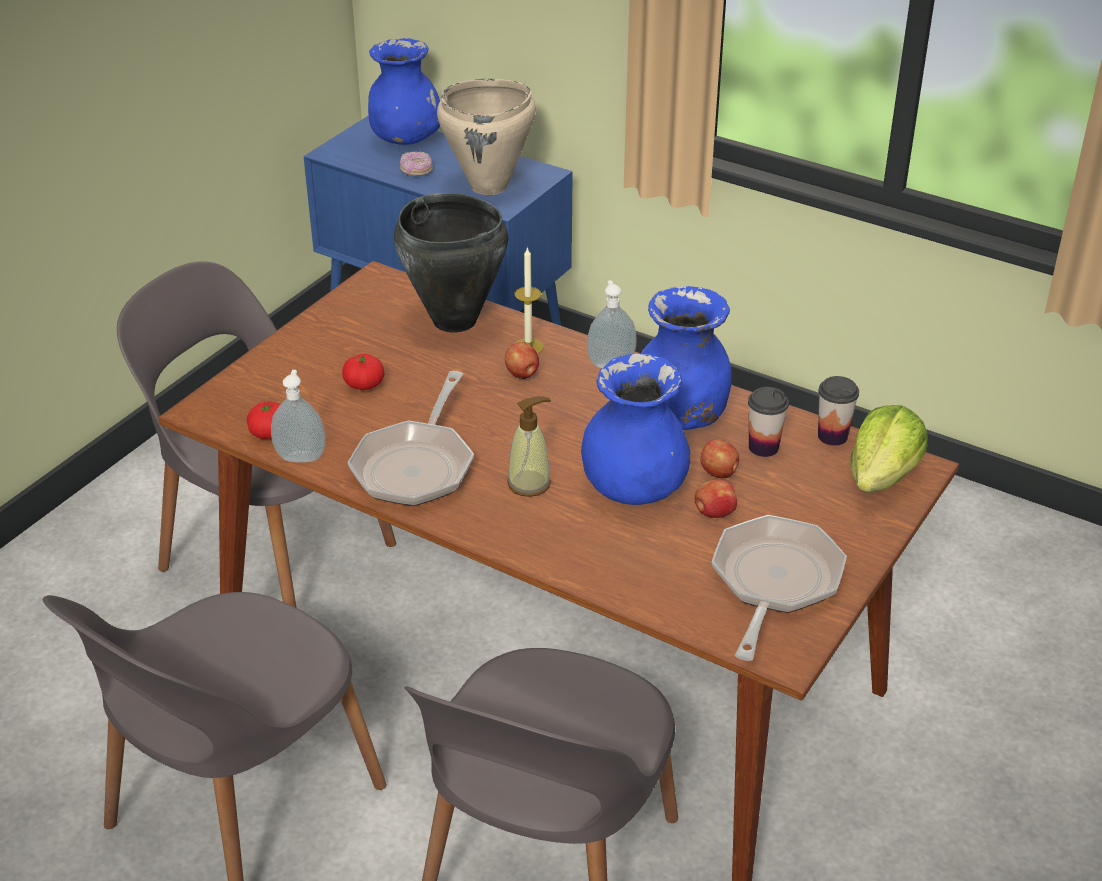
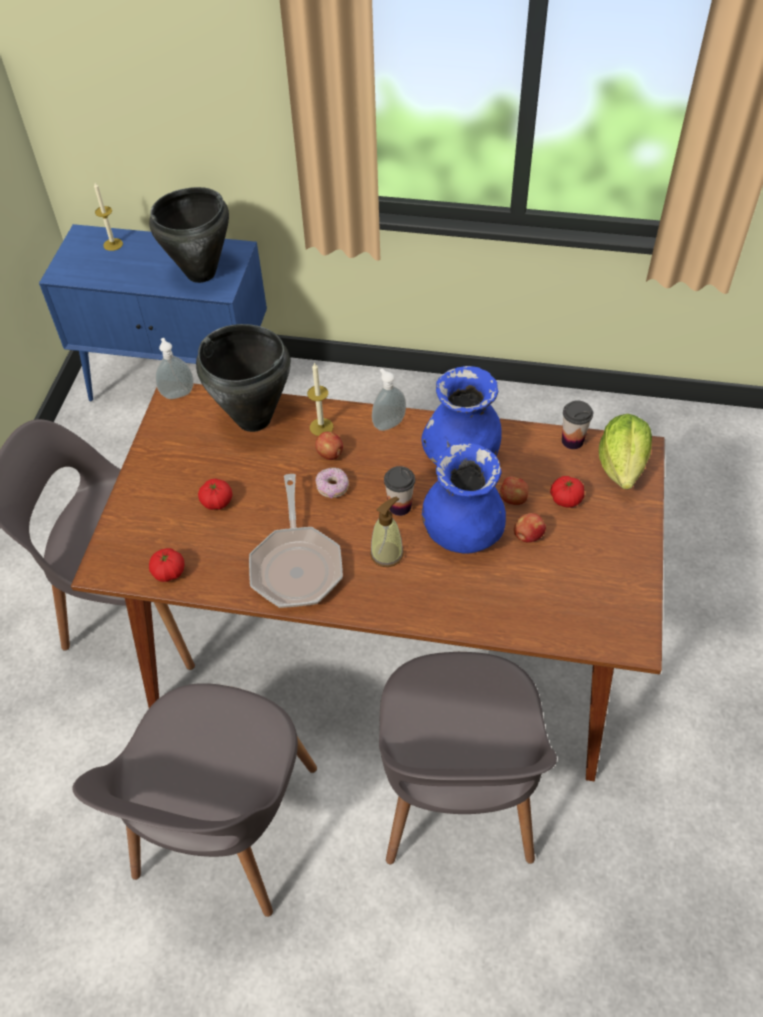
camera: 20 degrees left, 15 degrees up
(301, 456) = (205, 586): soap dispenser -> soap dispenser (177, 393)
(406, 139) = (113, 244): blue vase -> candle
(416, 171) = (137, 273): donut -> donut (332, 488)
(489, 186) = (202, 273): beige cooking pot -> black cooking pot
(763, 447) = (531, 466): cup -> cup (400, 506)
(774, 583) = (597, 583): frying pan -> none
(787, 490) = (566, 499): none -> tomato

